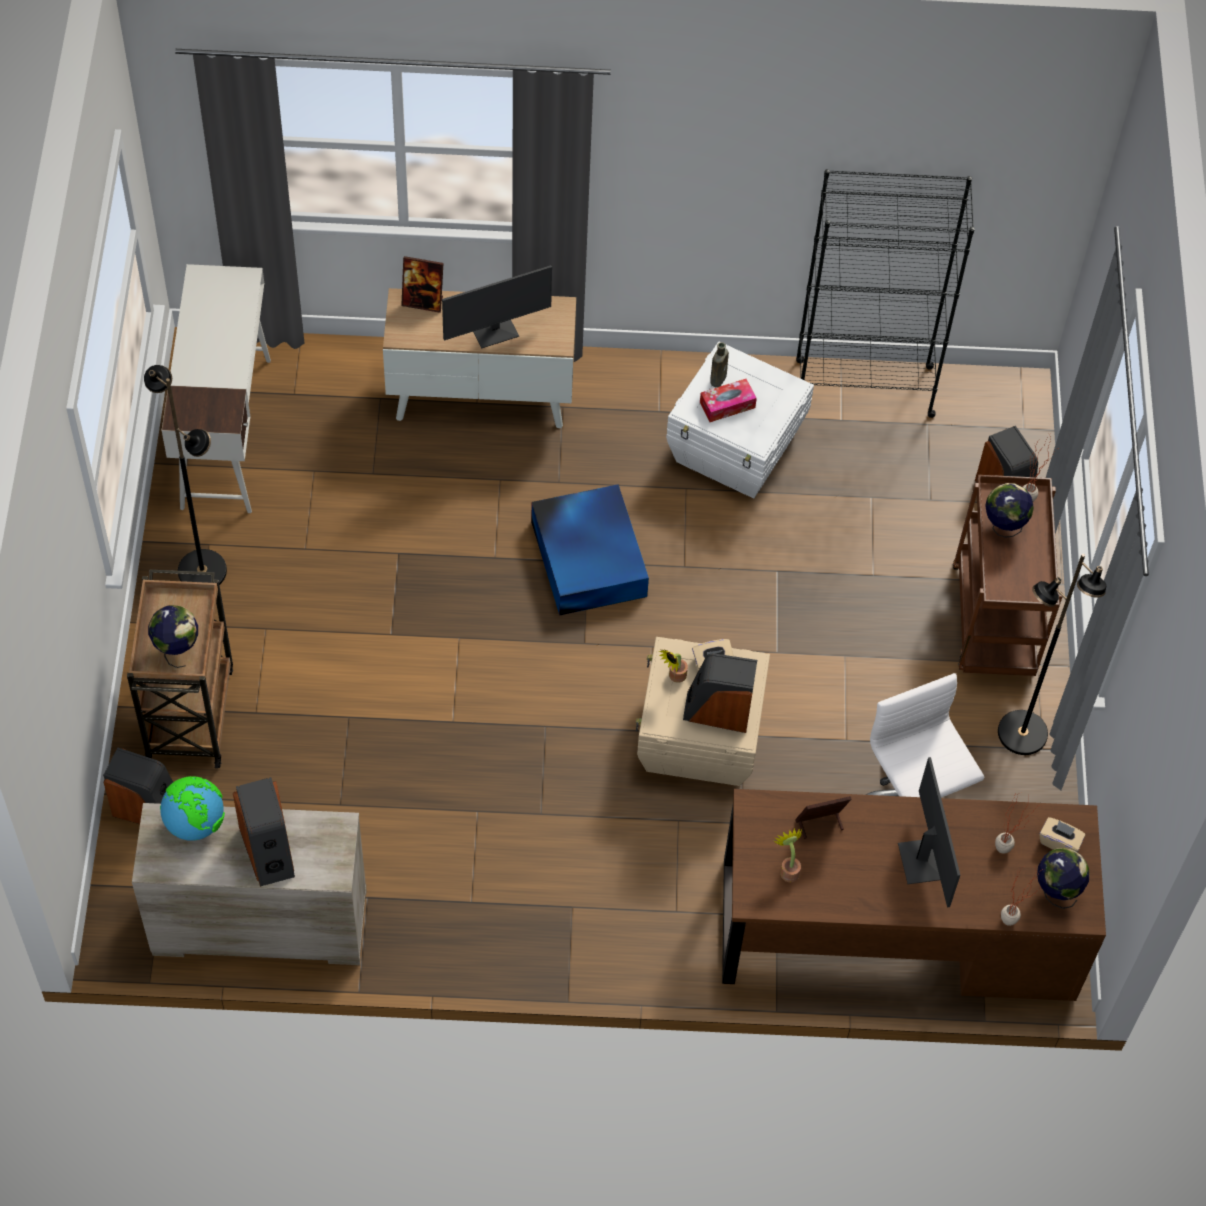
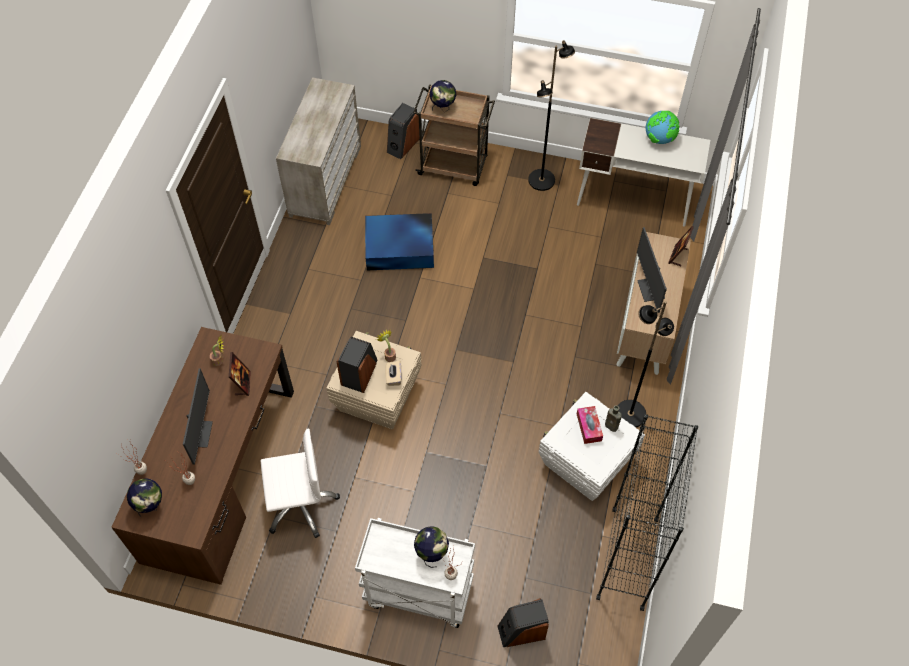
camera: 105 degrees right, 0 degrees up
(195, 823) = (336, 103): globe -> globe (659, 139)
(268, 851) = (310, 128): speaker -> none
(589, 557) = (516, 362): blue storage box -> blue storage box (401, 248)
(922, 861) = (199, 433): monitor -> monitor turned 90 degrees counterclockwise
(995, 623) = (417, 593): brown cart -> white cart
(1021, 734) = (329, 586): black floor lamp -> black floor lamp (629, 413)
(1059, 842) = (183, 517): beige tissue box -> none

